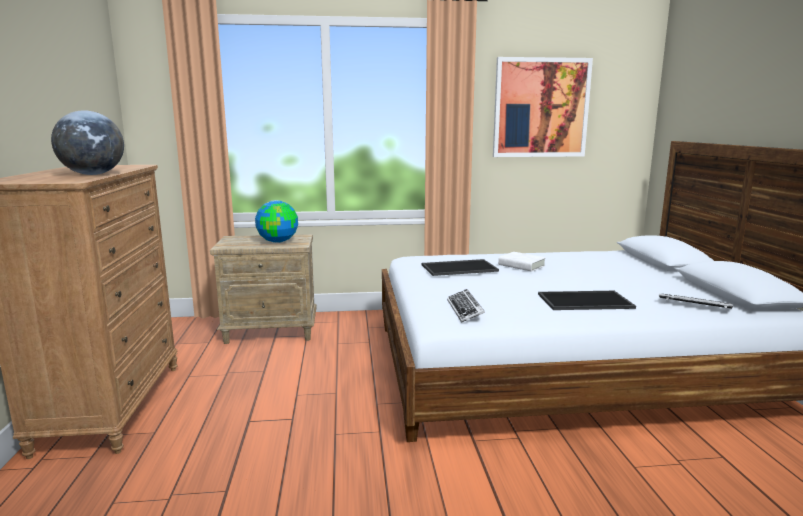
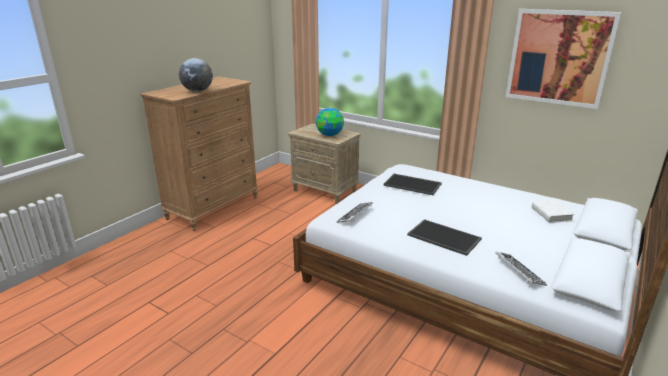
camera: 40 degrees right, 10 degrees up
(521, 265) = (462, 195): white book -> white book (551, 214)

